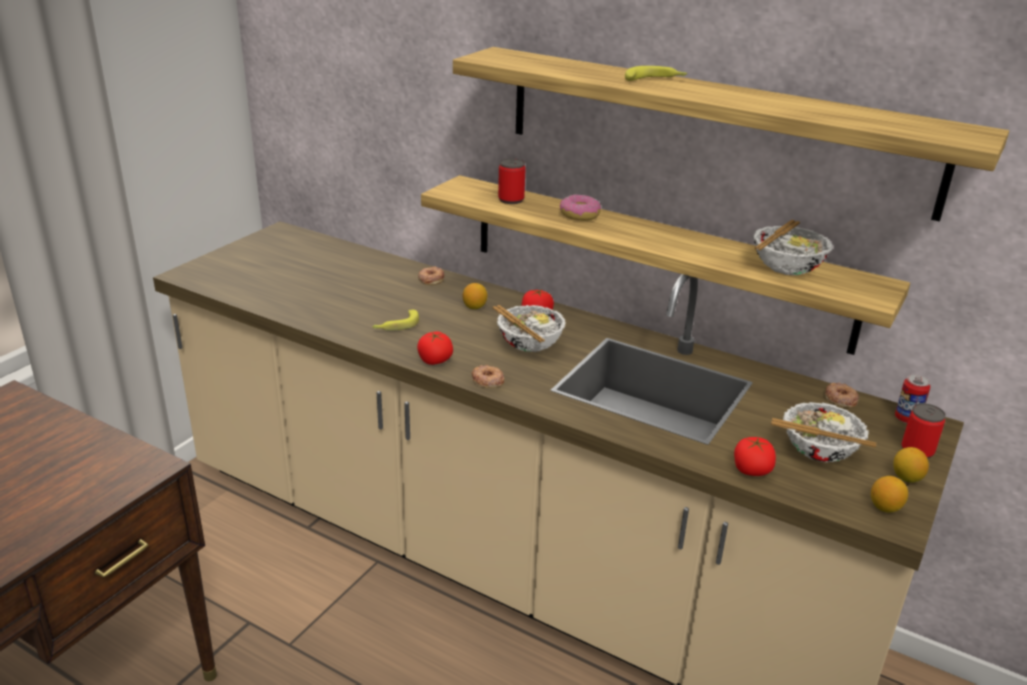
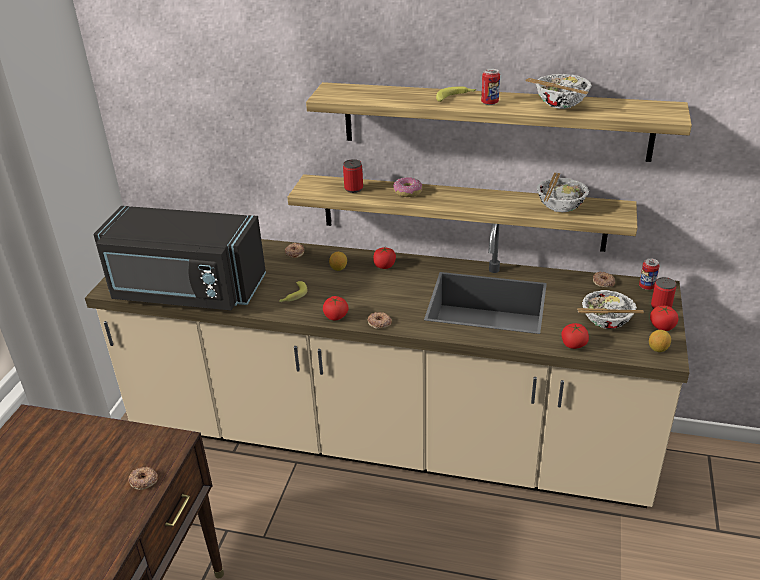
camera: 15 degrees left, 5 degrees up
(82, 503) = (143, 480): none -> donut
(271, 294) = (186, 291): none -> black microwave
(529, 345) = (392, 290): bowl -> bowl (560, 105)
(698, 91) = (489, 103): none -> can
(906, 478) = (662, 326): lemon -> tomato

